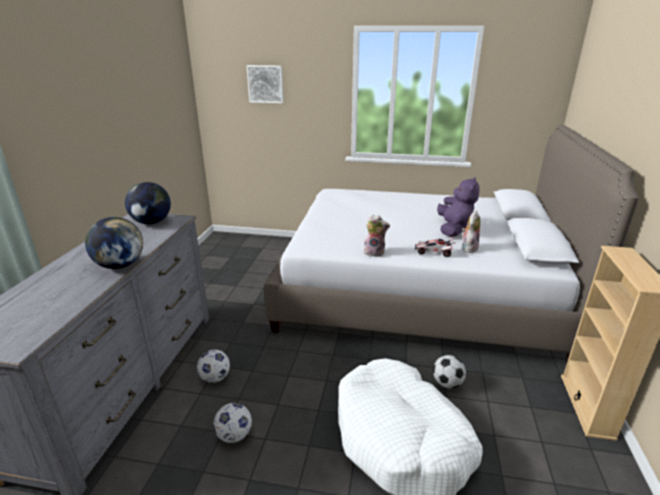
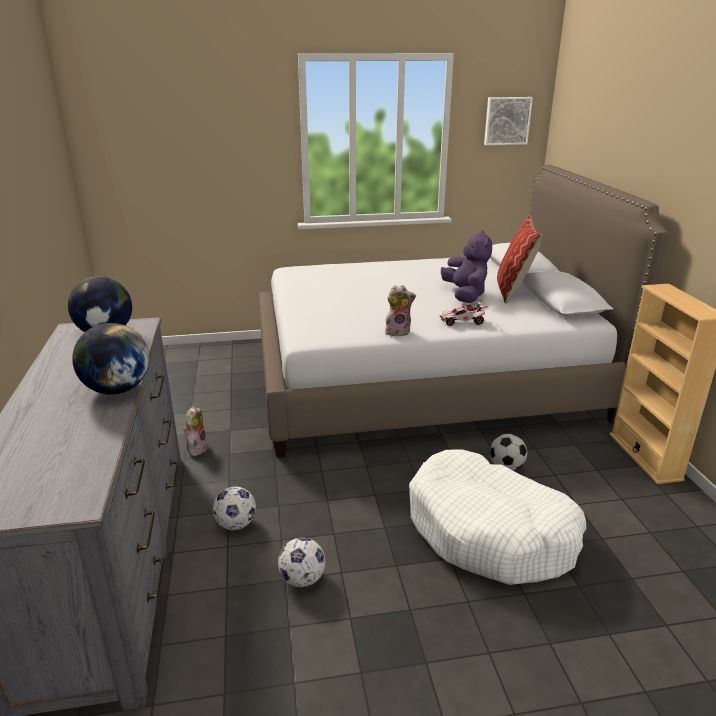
camera: 20 degrees left, 0 degrees up
(265, 84) = (180, 133): picture -> picture (507, 121)
(468, 248) = (494, 312): plush toy -> plush toy (196, 448)
(499, 232) = (513, 291): none -> pillow

